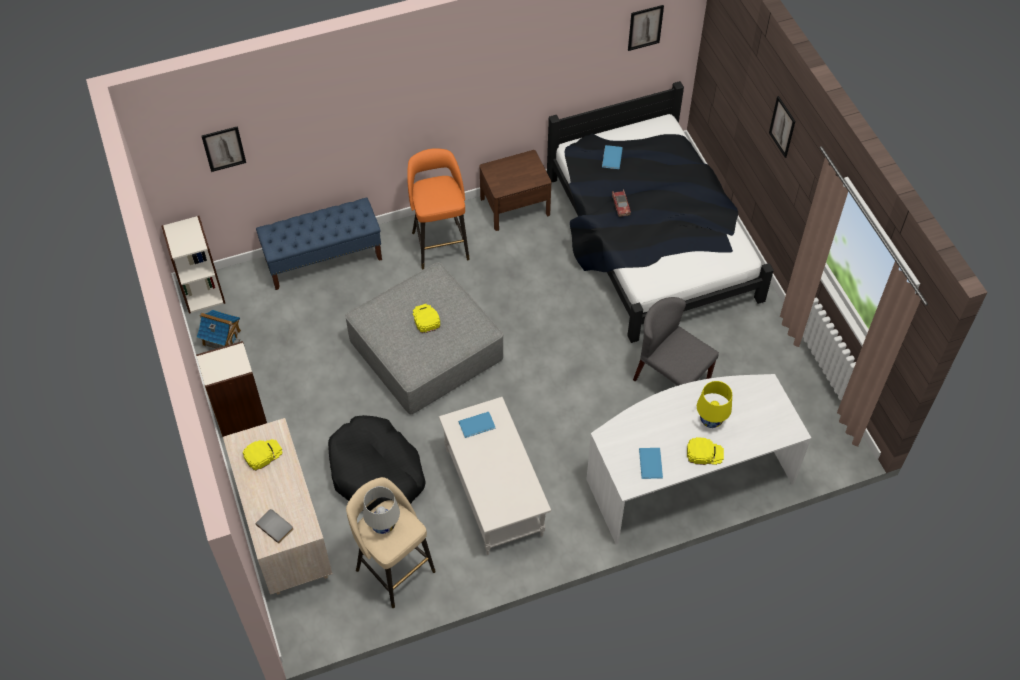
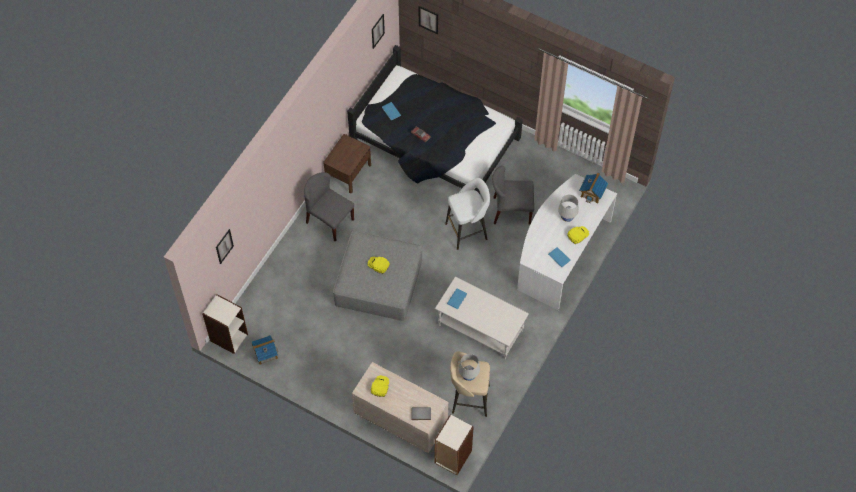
camera: 40 degrees left, 5 degrees up
(239, 415) = (318, 385): bookcase -> bookcase (452, 457)
(324, 259) = (276, 273): blue bench -> none
(376, 472) = (415, 361): black dog bed -> none
(440, 244) = (329, 221): orange stool -> grey chair
(592, 366) = (467, 231): none -> white stool
(711, 420) = (567, 217): yellow table lamp -> white table lamp
(776, 413) = (592, 192): none -> toy house
(782, 127) = (495, 44): picture -> picture (428, 19)

